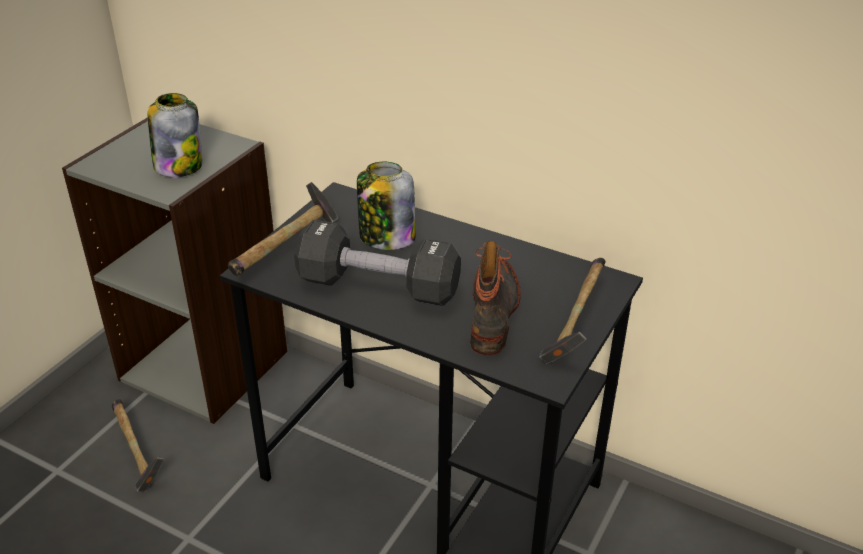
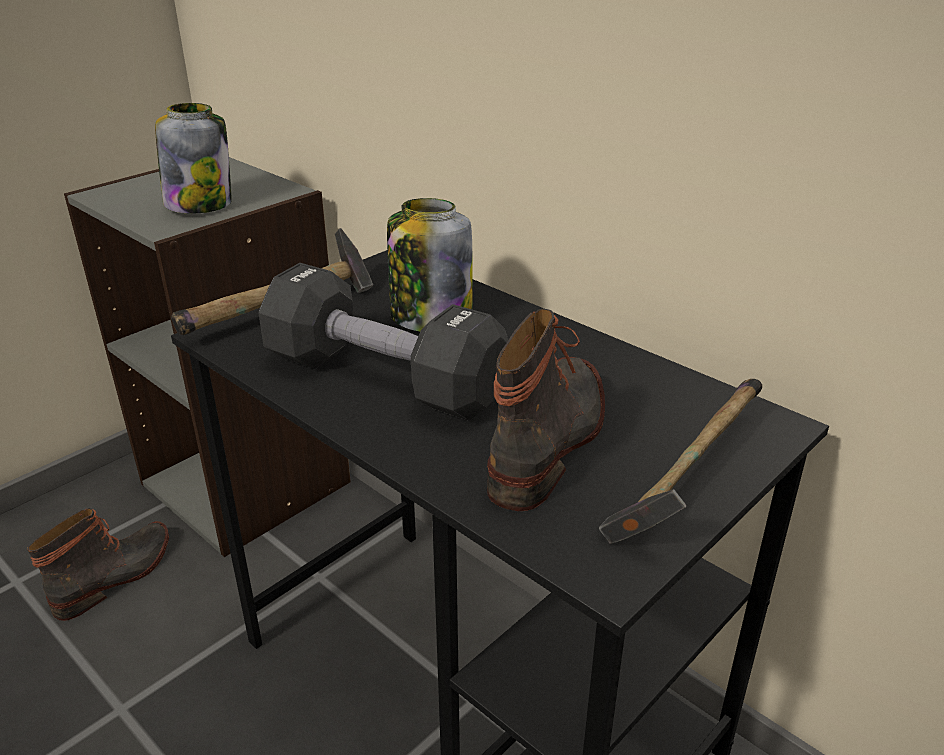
camera: 15 degrees right, 5 degrees down
(135, 452) = (115, 576): hammer -> boot

